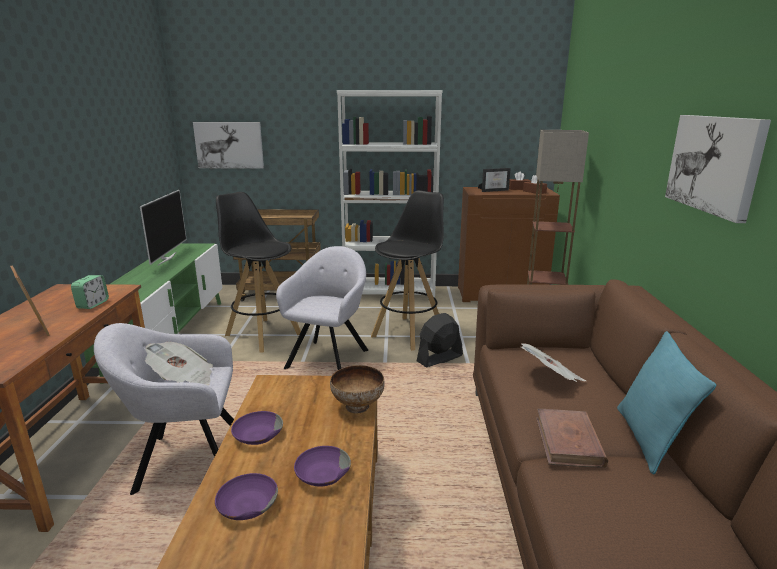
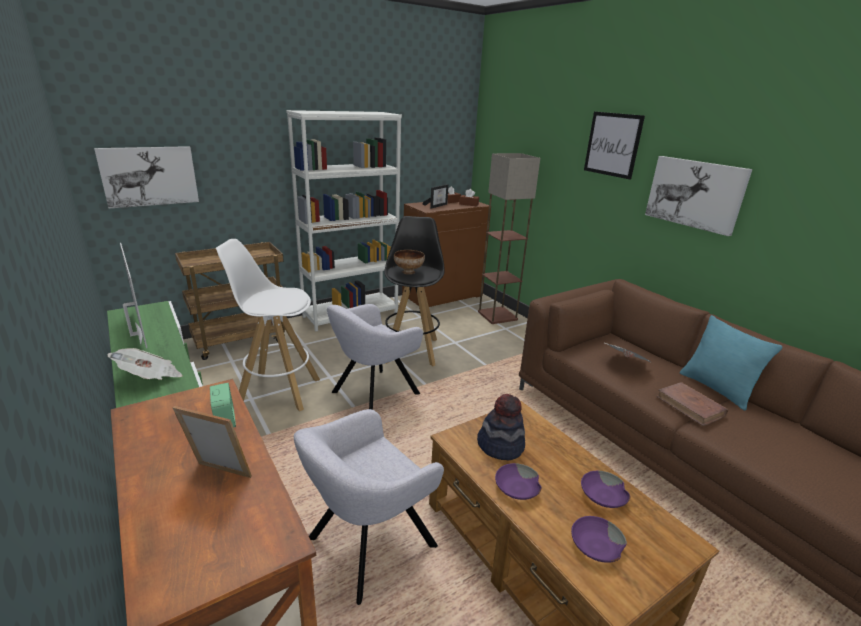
camera: 35 degrees left, 5 degrees up
(183, 378) = (364, 465): newspaper -> newspaper (150, 378)
(263, 334) = (278, 391): black stool -> white stool
(298, 401) = (500, 445): none -> hat
(329, 357) = (373, 394): grey armchair -> grey armchair turned 120 degrees counterclockwise
(358, 407) = (547, 432): bowl -> bowl (409, 272)
(439, 358) = (461, 367): black fan -> none
(650, 107) = (612, 144): none -> picture

